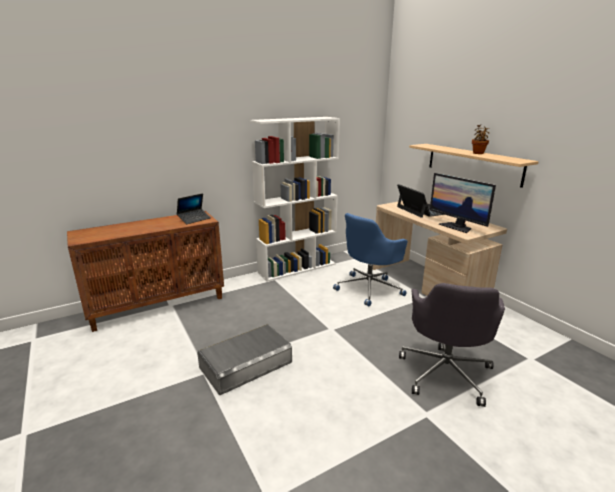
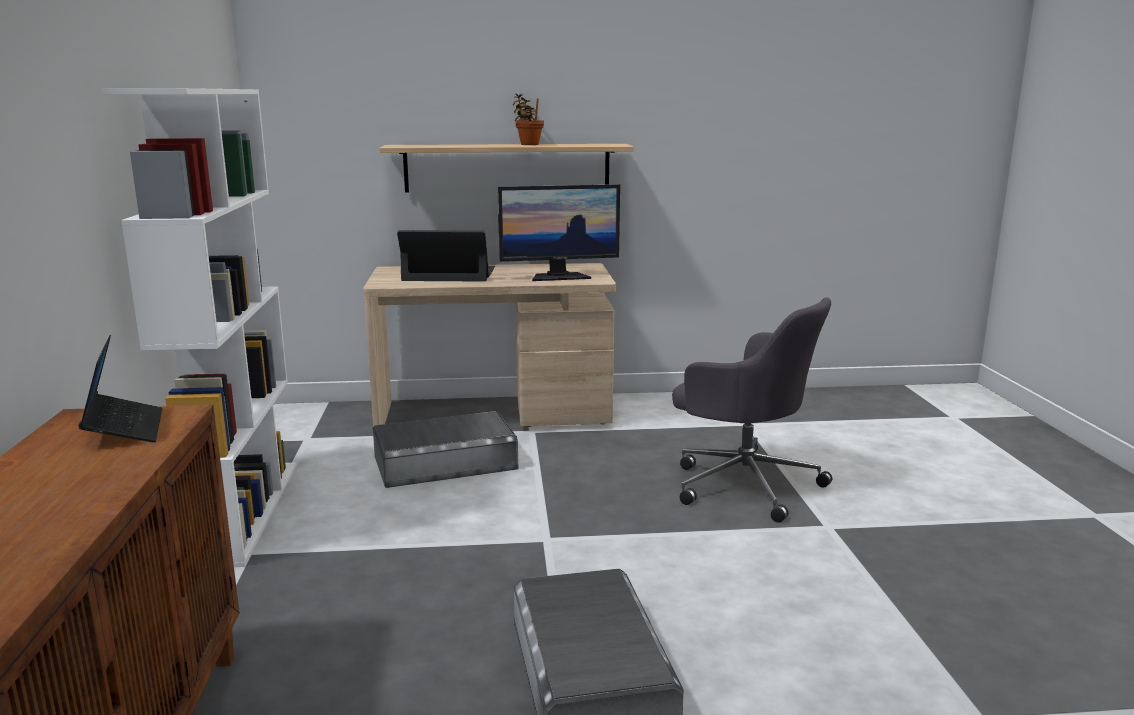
camera: 65 degrees left, 5 degrees down
(369, 288) = (445, 463): blue office chair -> grey storage box

